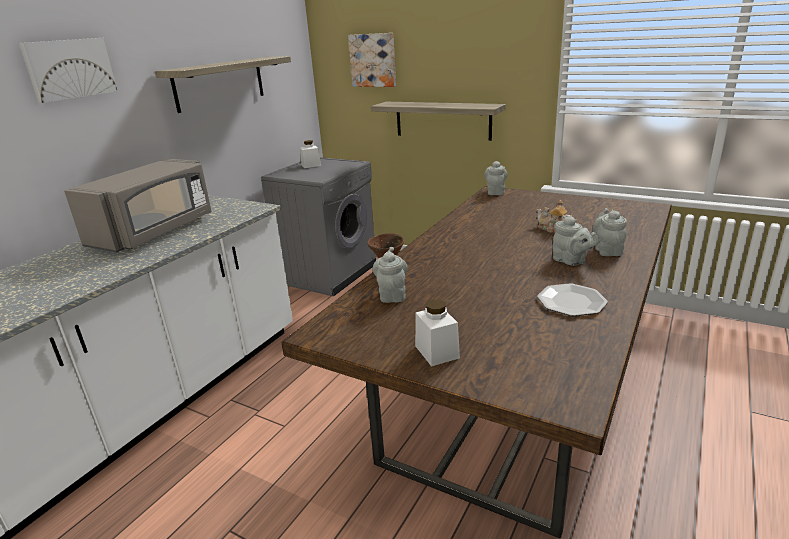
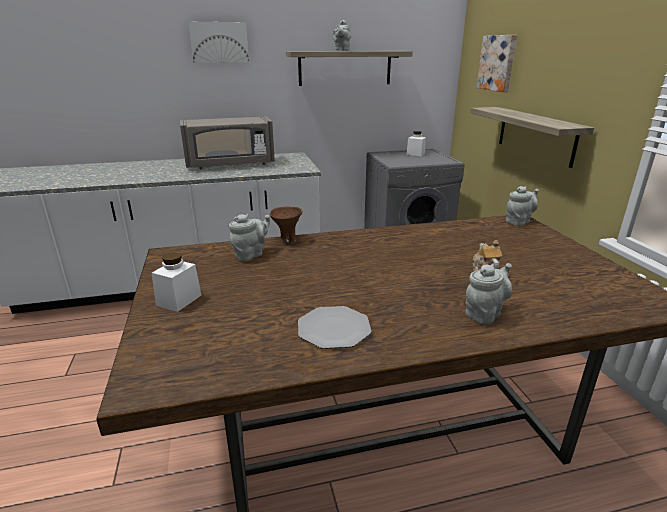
camera: 45 degrees right, 0 degrees up
(571, 261) = (424, 302): grey teapot -> grey teapot (342, 50)

